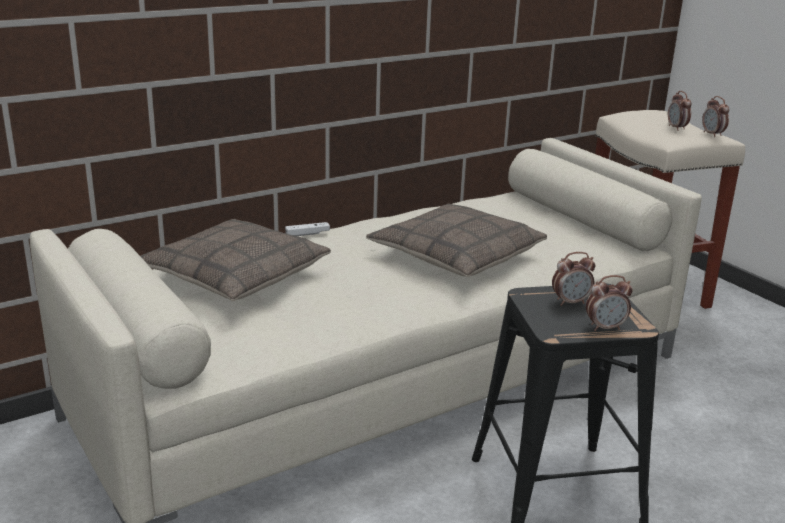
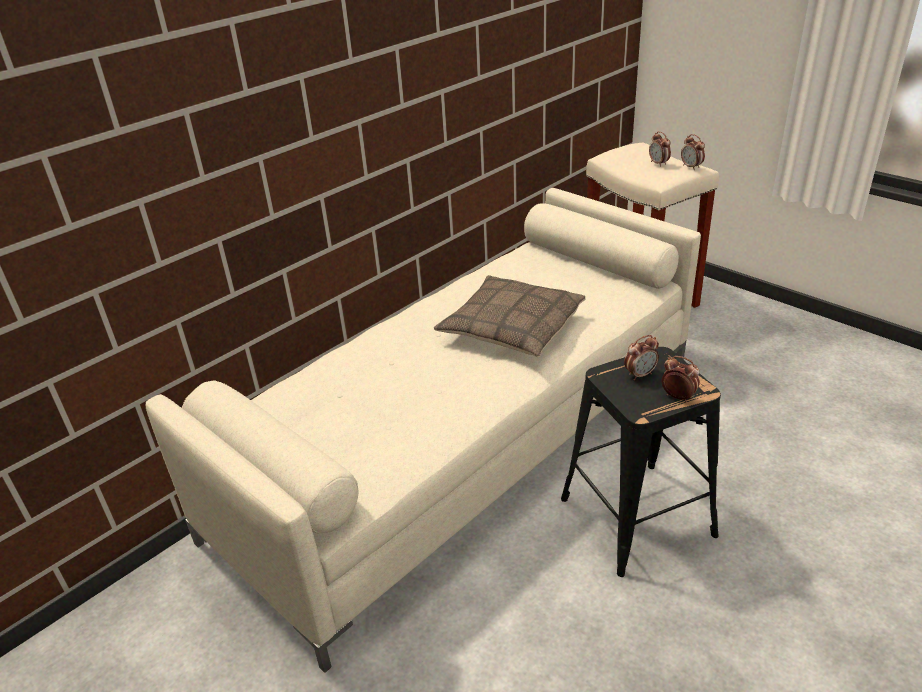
camera: 10 degrees left, 10 degrees up
(234, 275) = (332, 392): pillow -> none
(307, 234) = (377, 332): white game controller -> none
(605, 327) = (678, 397): alarm clock -> alarm clock turned 120 degrees counterclockwise

